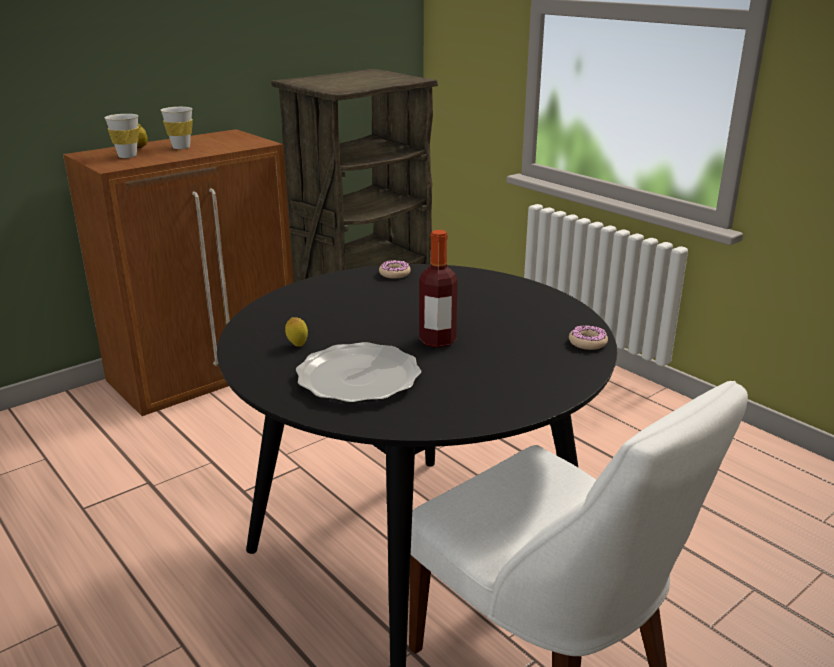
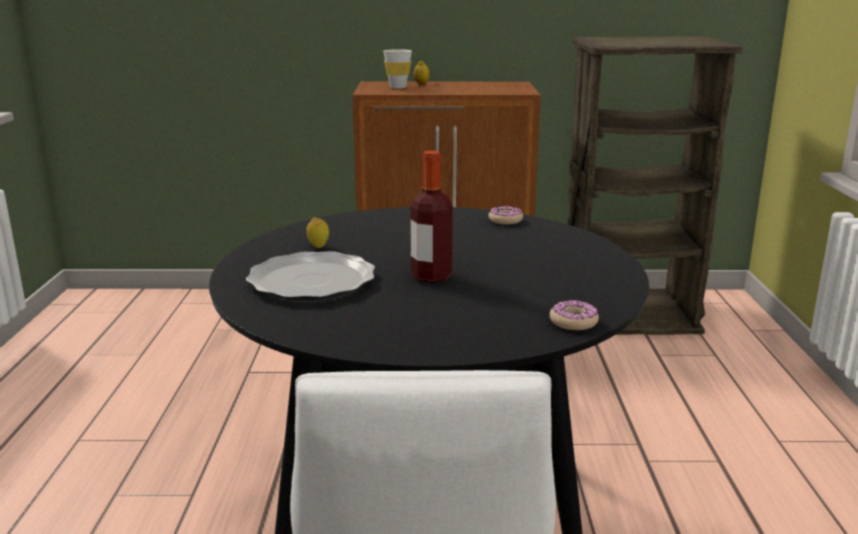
camera: 40 degrees right, 5 degrees down
(181, 147) = (451, 87): white cup -> none

